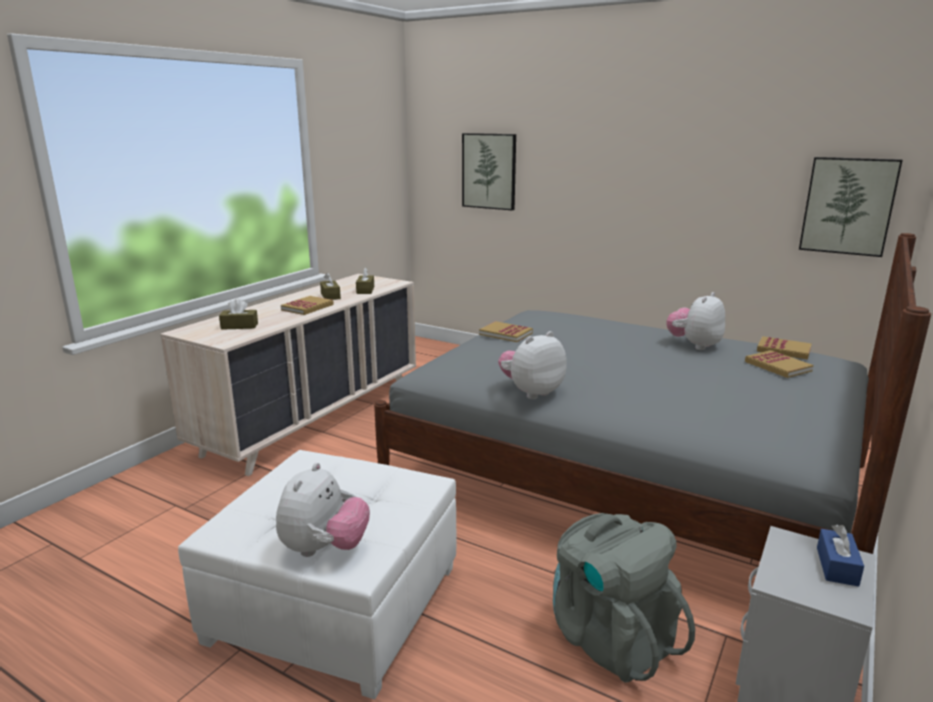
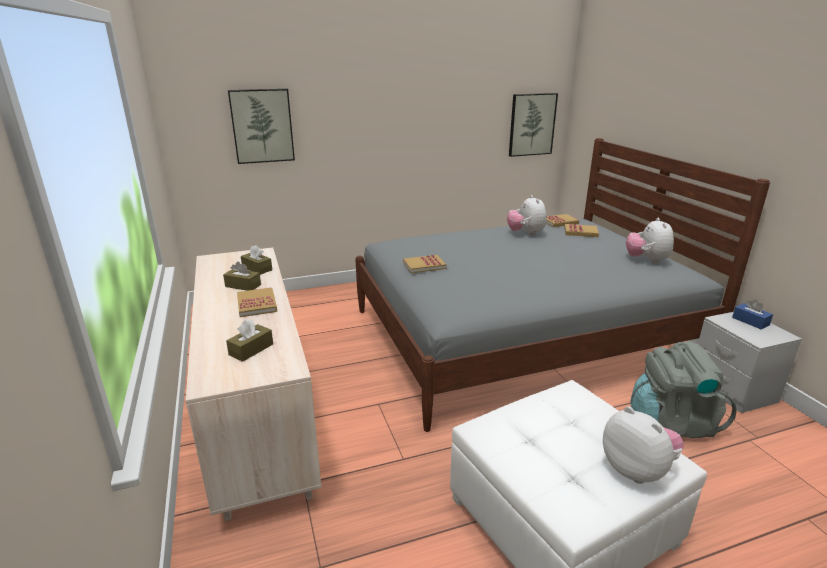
camera: 50 degrees left, 5 degrees up
(531, 392) = (539, 298): plush toy -> plush toy (647, 260)

